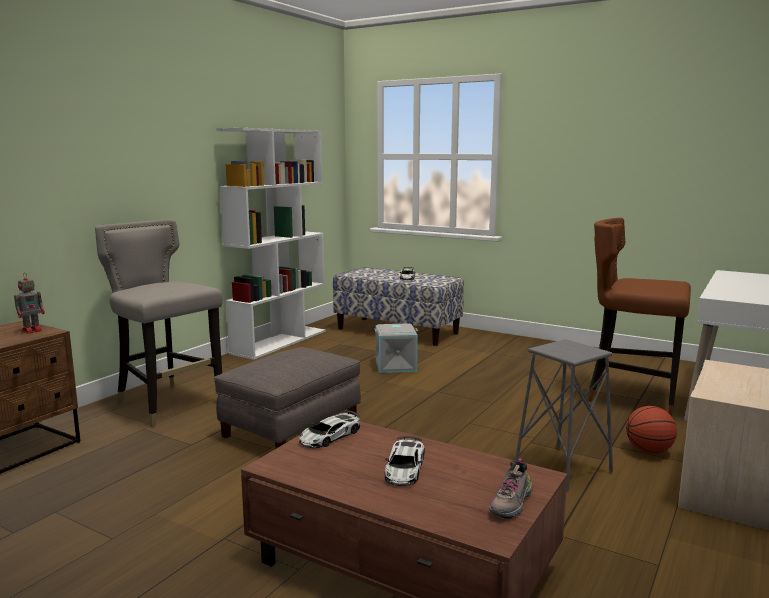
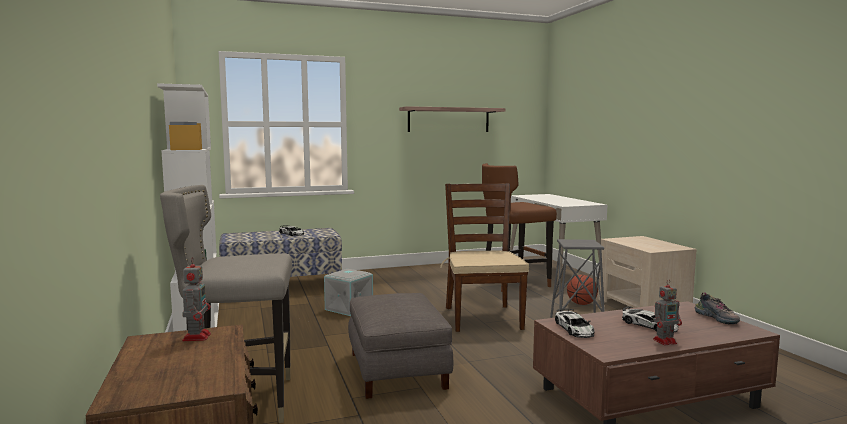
camera: 50 degrees left, 5 degrees down
(355, 486) = (665, 341): none -> toy robot
(482, 418) = (482, 317): none -> brown chair
(638, 150) = (448, 120): none -> shelf

